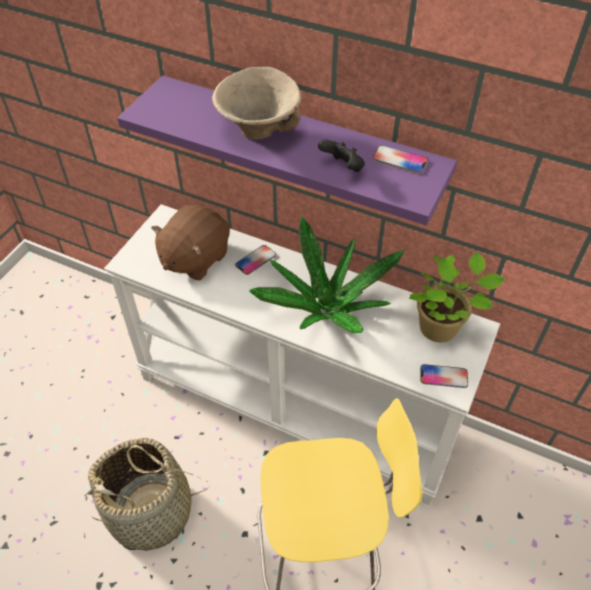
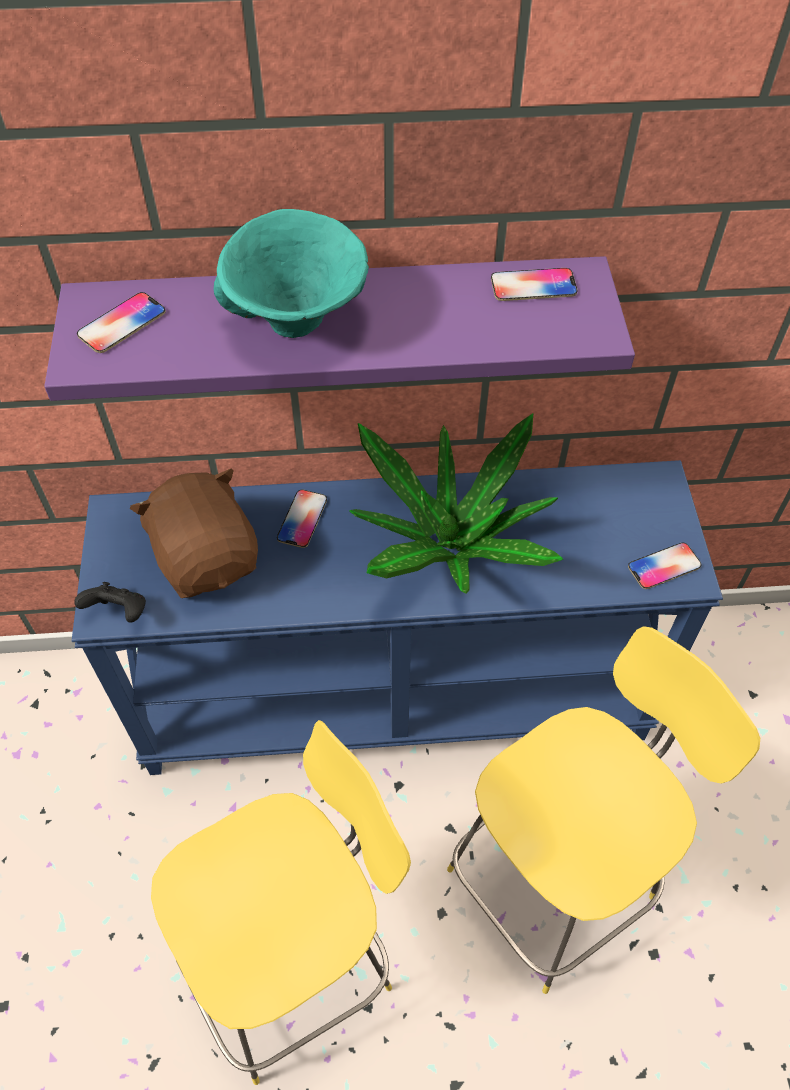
camera: 30 degrees left, 5 degrees up
(152, 512) = (293, 960): basket -> yellow stool
(173, 102) = (122, 324): none -> phone
(194, 258) = (207, 558): brown plush toy -> brown plush toy turned 150 degrees clockwise
(257, 133) = (298, 323): beige bowl -> turquoise bowl
(297, 403) = (396, 694): white console table -> blue console table
(343, 168) = (466, 329): black game controller -> black game controller (119, 612)
(441, 328) = (617, 501): potted plant -> none

